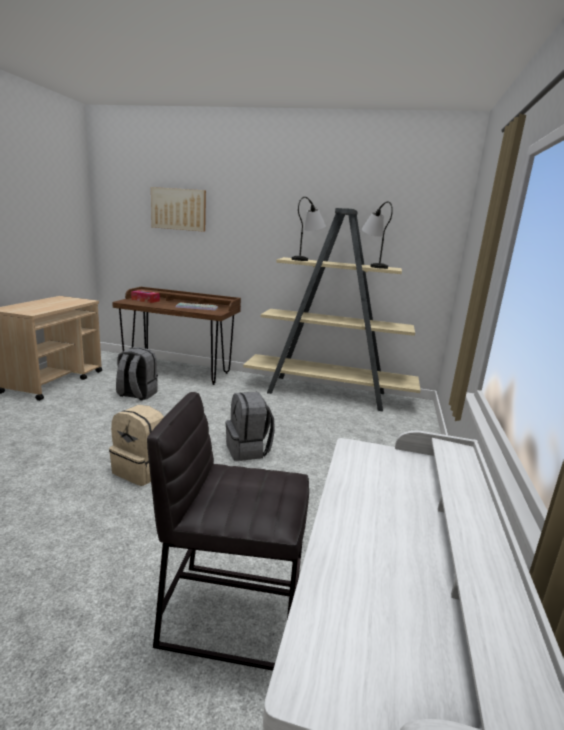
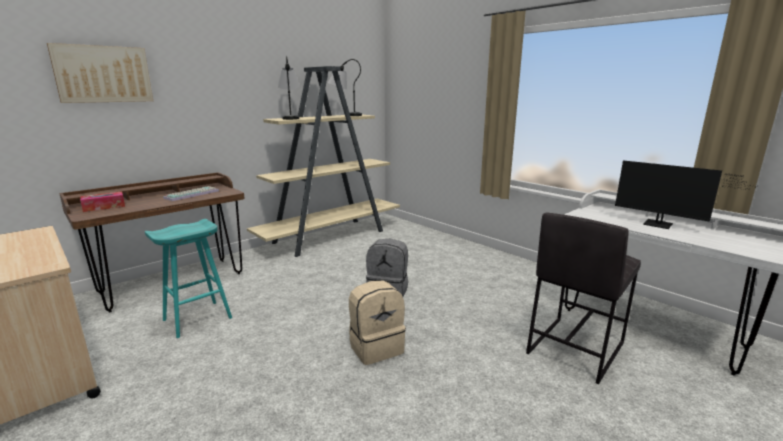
camera: 55 degrees left, 0 degrees up
(136, 394) = (197, 319): grey backpack -> turquoise stool
(393, 526) = (662, 225): none -> monitor

